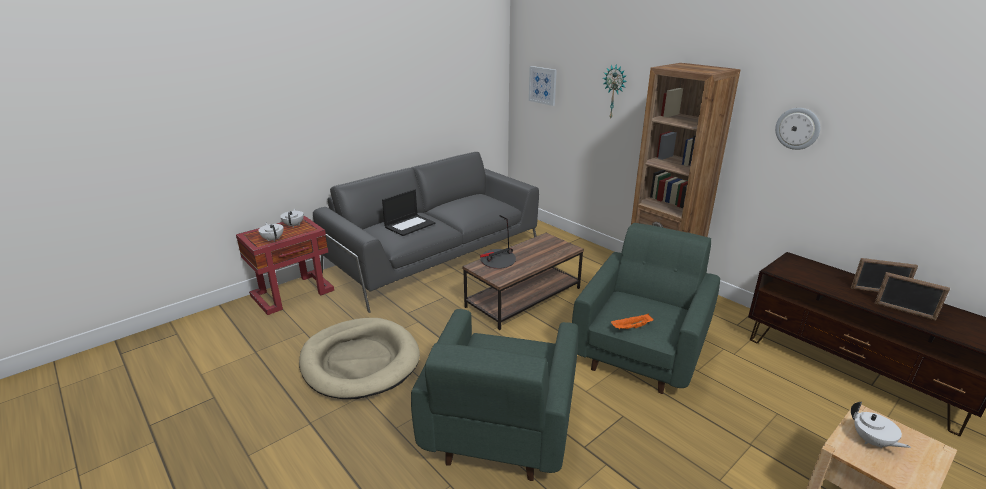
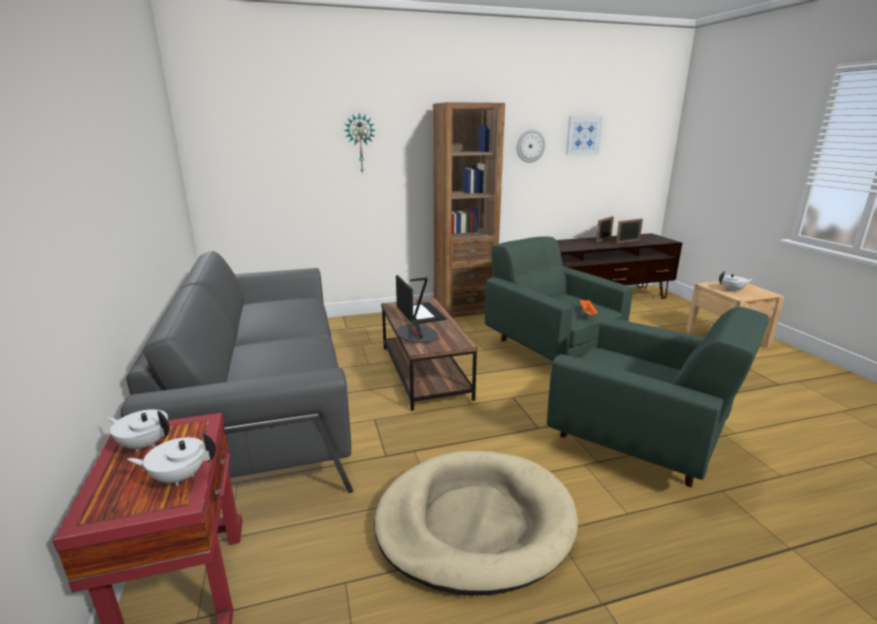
camera: 65 degrees left, 5 degrees down
(410, 225) = (283, 353): laptop -> laptop (419, 313)
(543, 85) = (250, 152): picture -> picture (583, 135)

